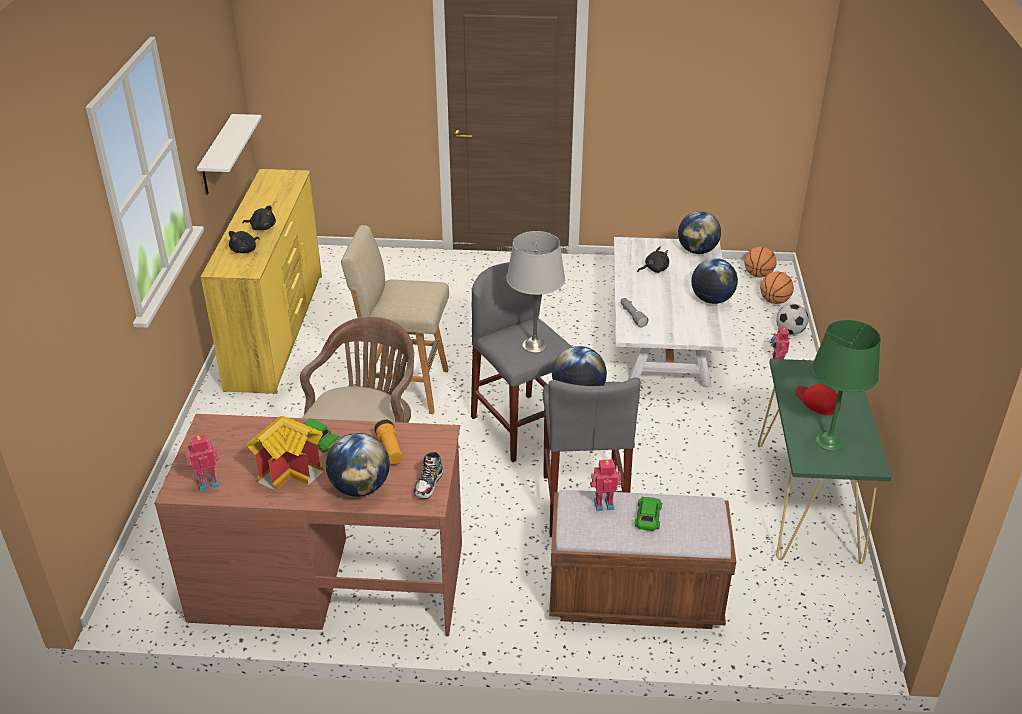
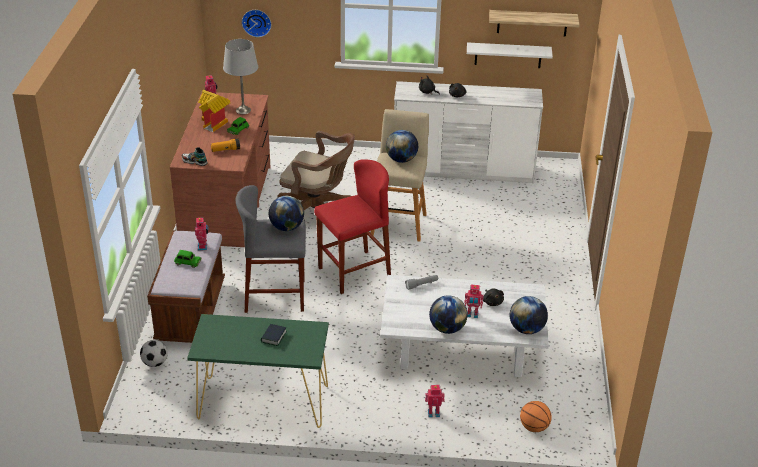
camera: 90 degrees right, 0 degrees up
(64, 346) = (256, 22): none -> wall clock
(217, 93) = (532, 23): none -> shelf
(277, 330) = (463, 170): yellow dresser -> white dresser
(360, 487) = (197, 142): globe -> globe (401, 160)
(521, 427) = (354, 272): grey stool -> red stool
(534, 345) = (343, 212): grey table lamp -> grey table lamp (243, 110)
(681, 283) = (472, 315): none -> toy robot
(758, 275) = (580, 423): basketball -> none
(790, 331) = (483, 429): football -> football (155, 363)
(817, 401) = (273, 337): red cap -> book
(829, 442) = (228, 335): green table lamp -> none

